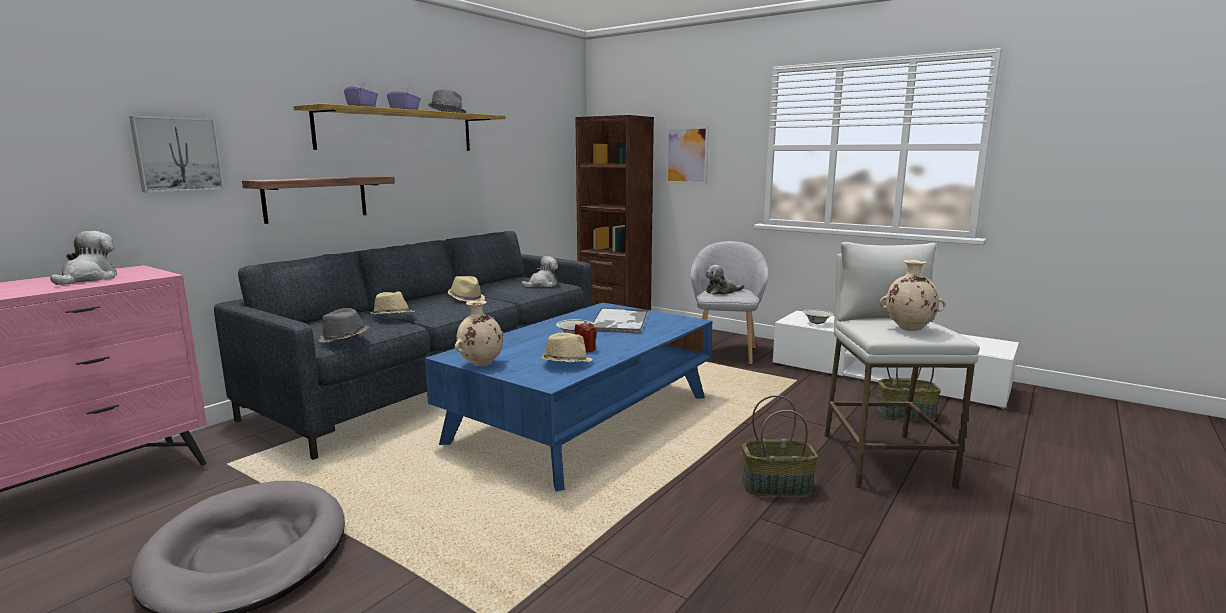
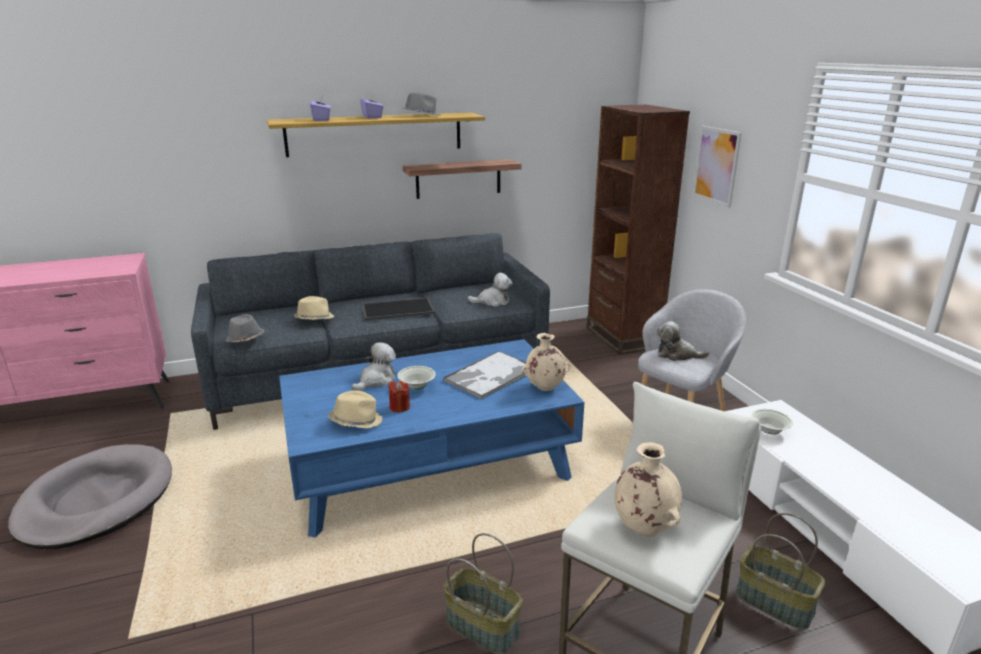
camera: 35 degrees right, 10 degrees up
(89, 279) = (88, 267): plush toy -> plush toy (376, 380)
(177, 154) = (169, 167): picture -> none
(316, 198) = (289, 199): shelf -> shelf (458, 178)
(466, 299) = (398, 309): beige hat -> tray
(481, 364) = (299, 398): beige vase -> beige vase (544, 388)

